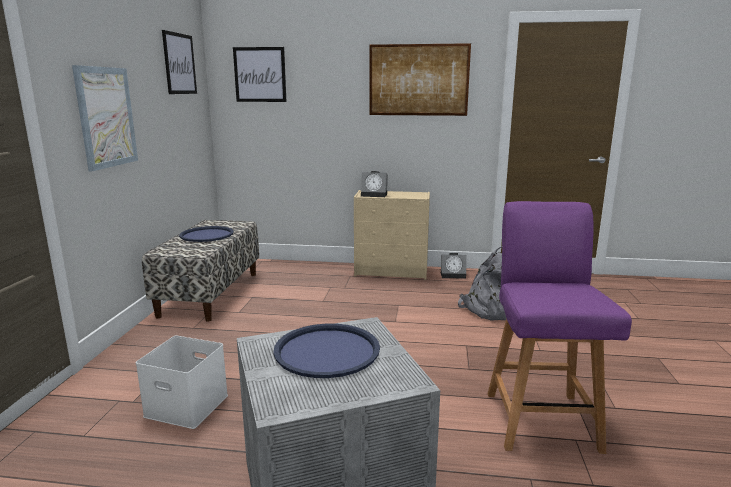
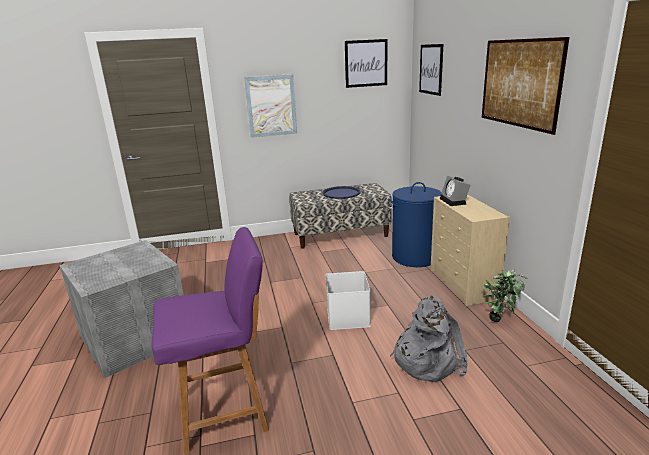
camera: 70 degrees right, 5 degrees up
(189, 405) = (206, 276): white storage box -> white storage box (349, 317)
(320, 275) = (415, 257): none -> blue laundry basket
(327, 351) = (129, 261): blue tray -> none
(453, 275) = (500, 319): alarm clock -> potted plant

